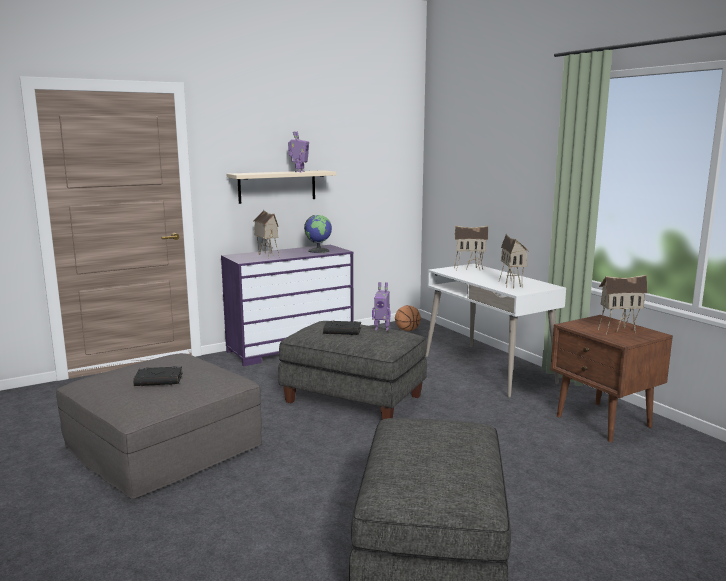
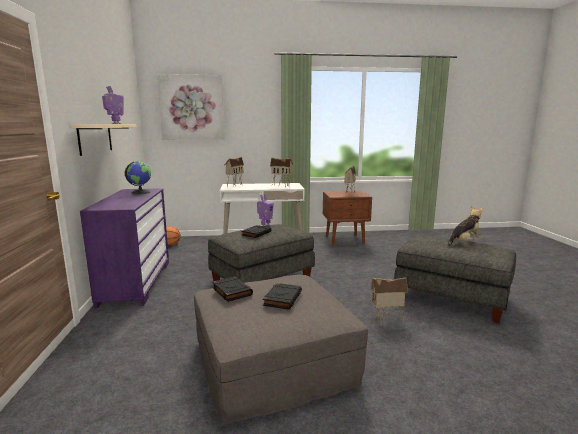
camera: 65 degrees left, 0 degrees up
(169, 359) = (231, 291): none -> black book
(267, 255) = (121, 201): toy house -> toy house (387, 321)
(454, 460) = (464, 242): none -> plush toy
(466, 146) = (192, 107): none -> picture

